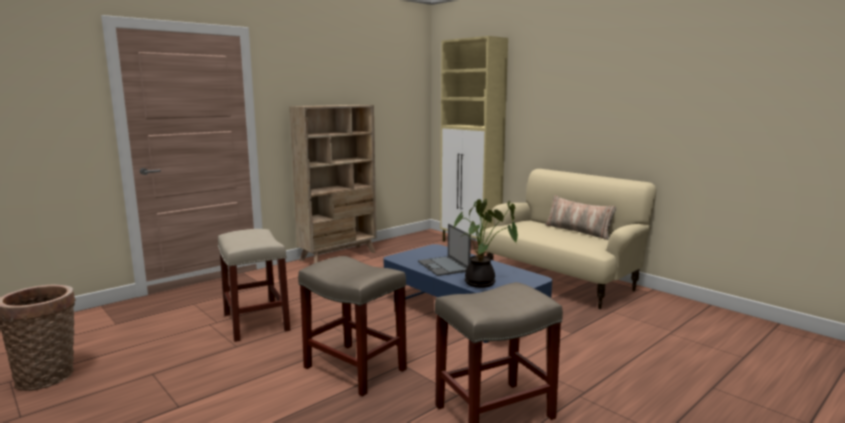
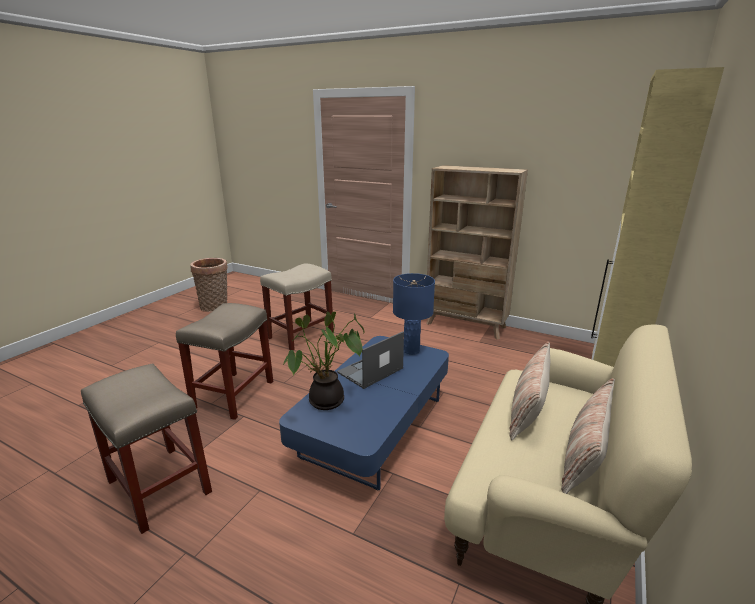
camera: 70 degrees right, 10 degrees up
(422, 252) = (411, 350): none -> blue table lamp
(533, 231) = (528, 407): none -> pillow

